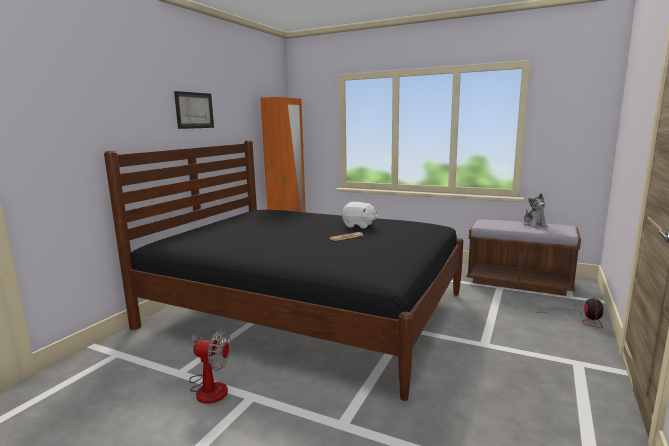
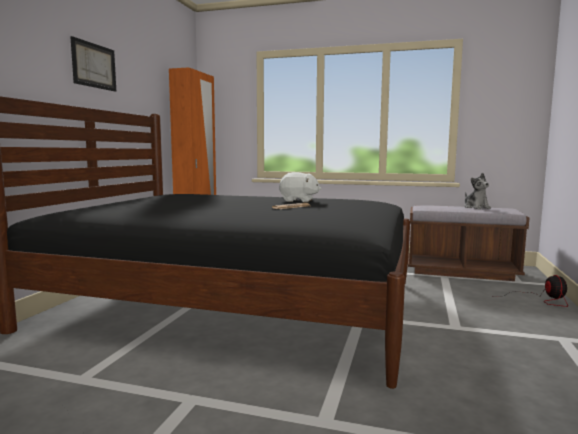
camera: 10 degrees left, 5 degrees down
(209, 387) = (129, 392): fan -> none

